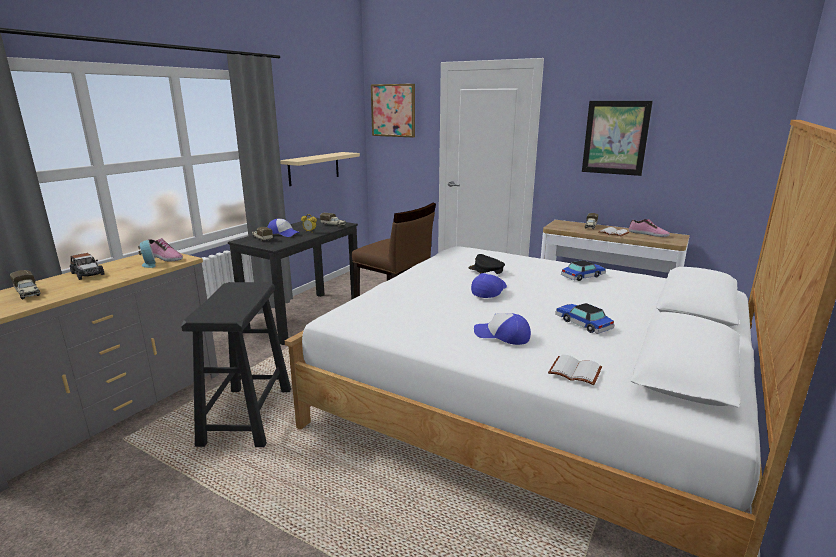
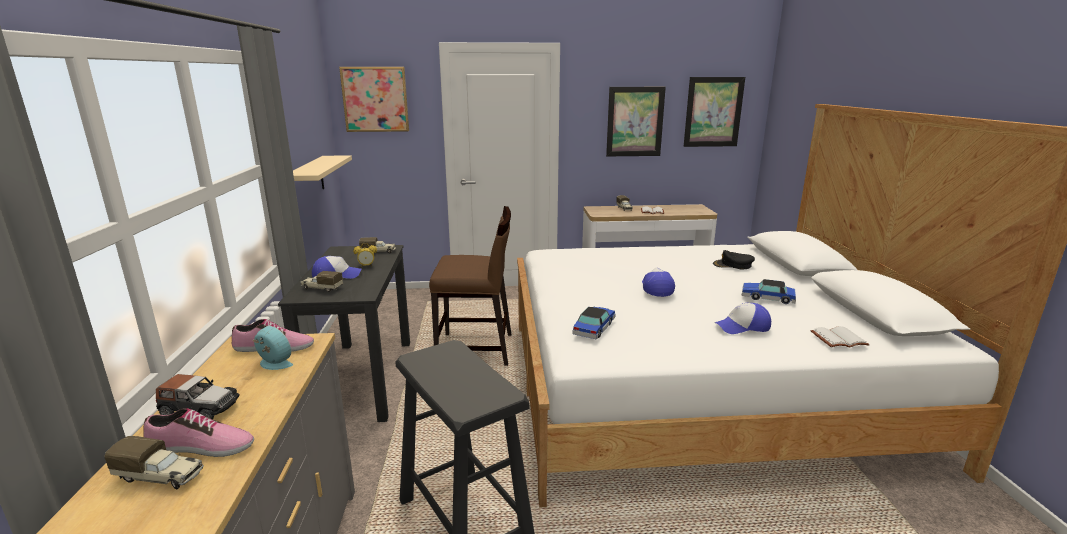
camera: 35 degrees left, 0 degrees up
(486, 270) = (617, 268): black cap -> black cap (733, 265)
(583, 276) = (691, 256): toy car -> toy car (594, 328)
(648, 234) = (676, 208): shoe -> shoe (200, 447)
(712, 130) = (713, 112): none -> picture

